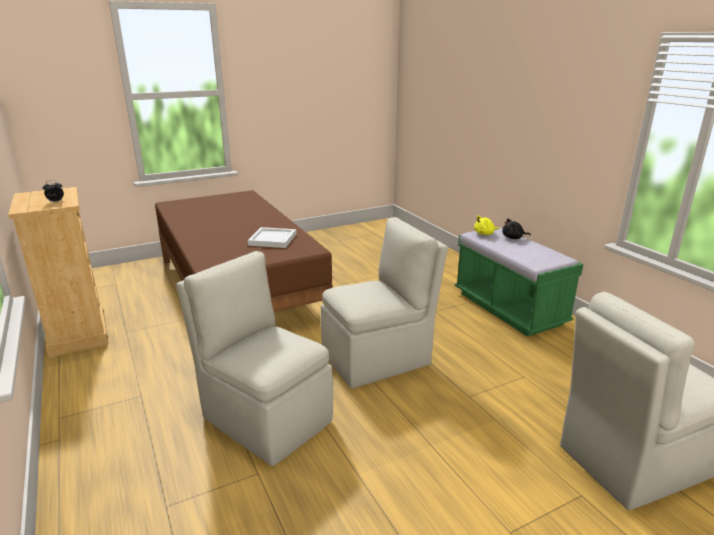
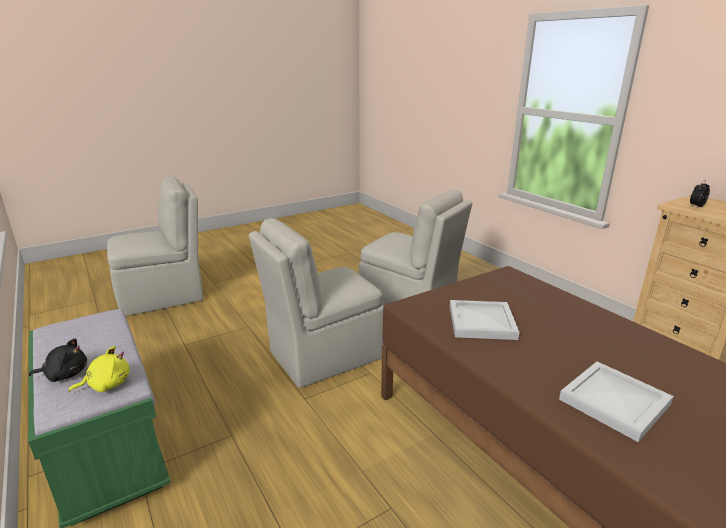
camera: 175 degrees right, 0 degrees up
(246, 214) = (615, 403): none -> white tray

